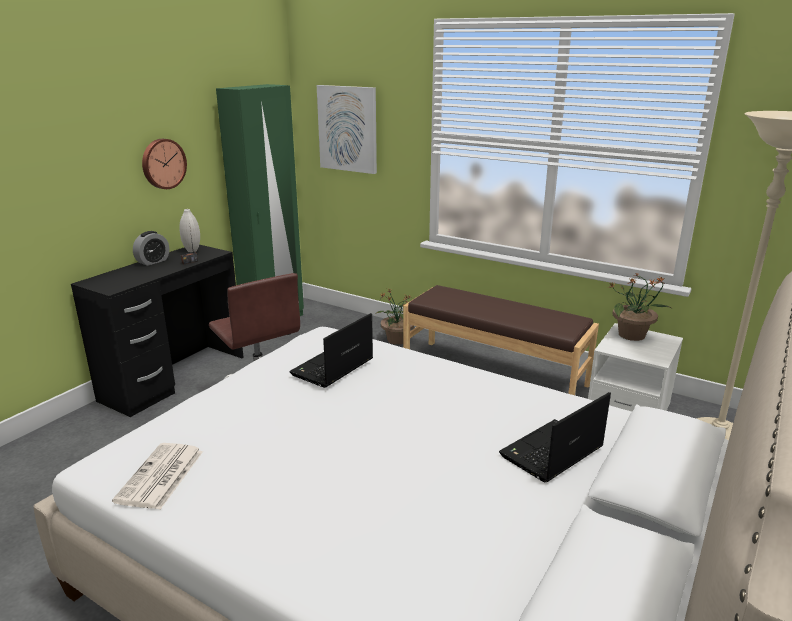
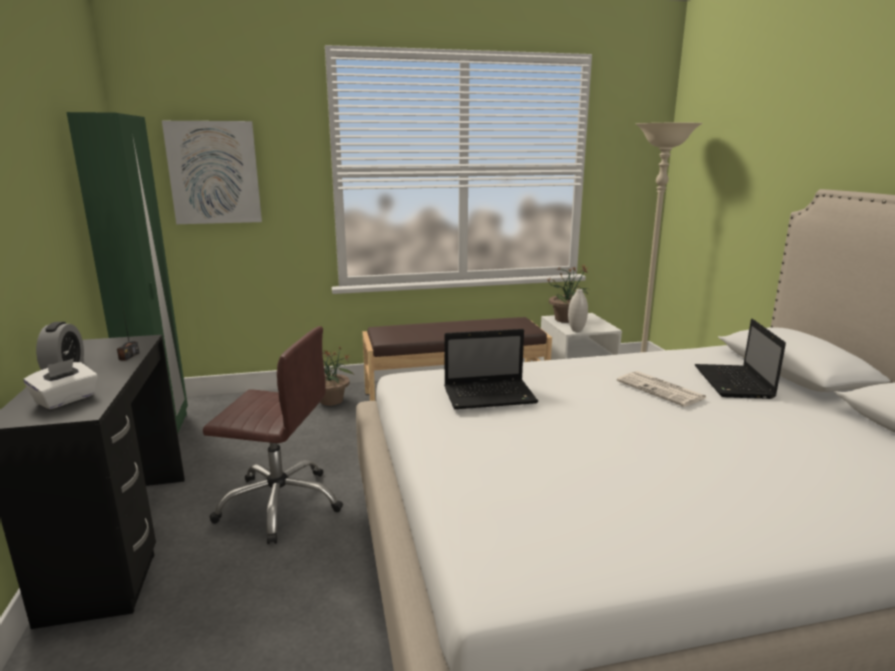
camera: 45 degrees left, 5 degrees down
(121, 279) = (66, 399): none -> white tissue box
(160, 477) = (582, 547): newspaper -> newspaper (662, 390)
(163, 163) = (34, 219): wall clock -> none
(192, 250) = (97, 346): white vase -> white vase (576, 330)
(332, 368) = (491, 395): laptop -> laptop turned 90 degrees counterclockwise

